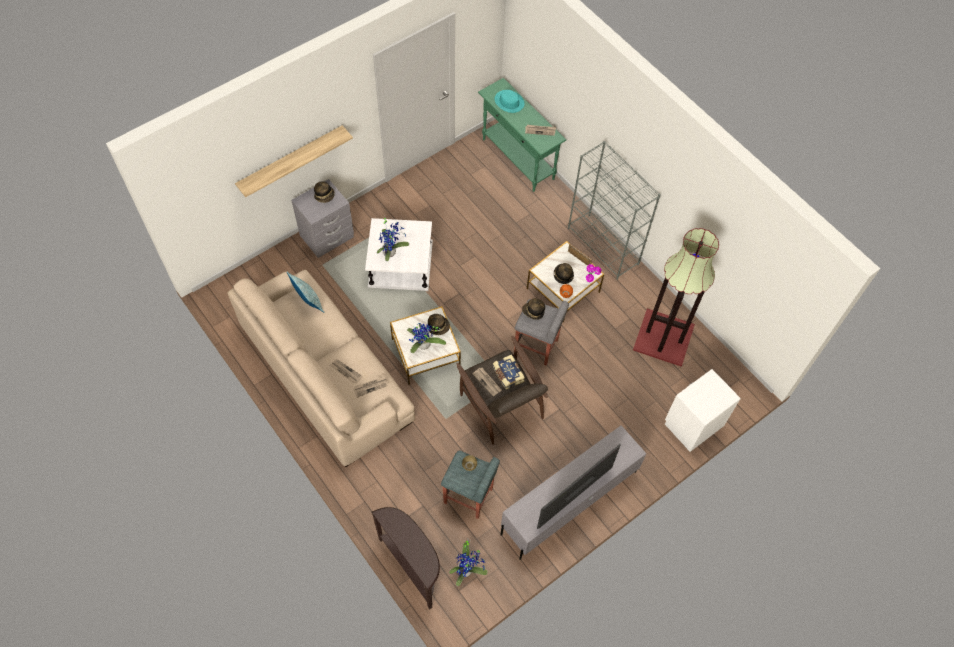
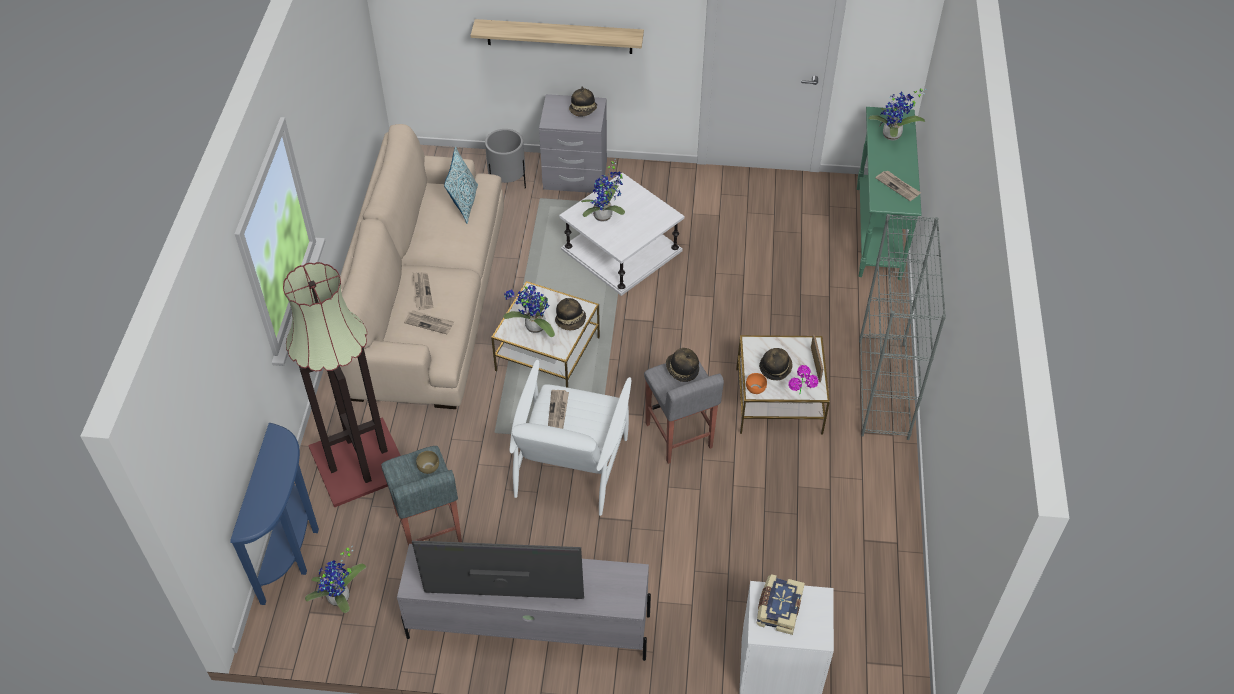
camera: 45 degrees right, 10 degrees down
(293, 268) = (508, 183): none -> grey planter
(413, 566) = (294, 549): brown console table -> blue console table
(500, 403) = (571, 463): brown armchair -> white armchair
(507, 375) = (589, 421): book -> book (778, 608)
(509, 102) = (892, 137): turquoise hat -> potted plant
(664, 338) = (850, 543): floor lamp -> floor lamp (358, 464)

